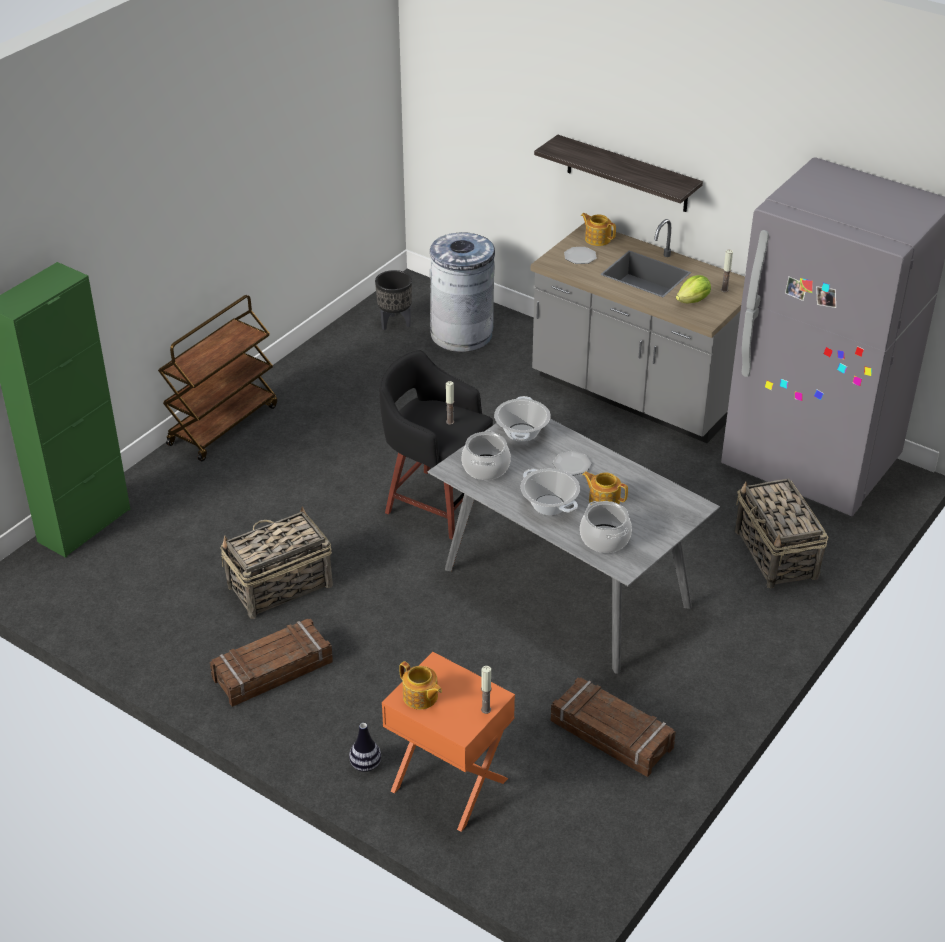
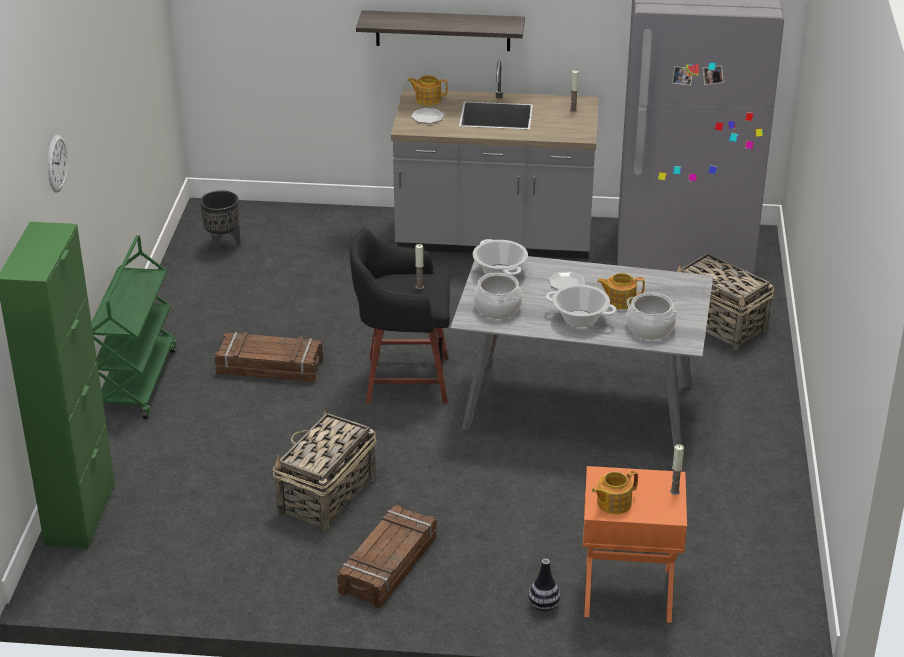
camera: 30 degrees left, 5 degrees down
(132, 214) = (56, 163): none -> wall clock
(223, 424) = (137, 381): brown cart -> green cart
(420, 697) = (613, 503): teapot -> teapot turned 135 degrees clockwise
(462, 334) = (295, 237): grey trash can -> none
(611, 735) = (719, 502): crate -> crate (269, 367)
(693, 301) = (557, 125): lettuce -> none

